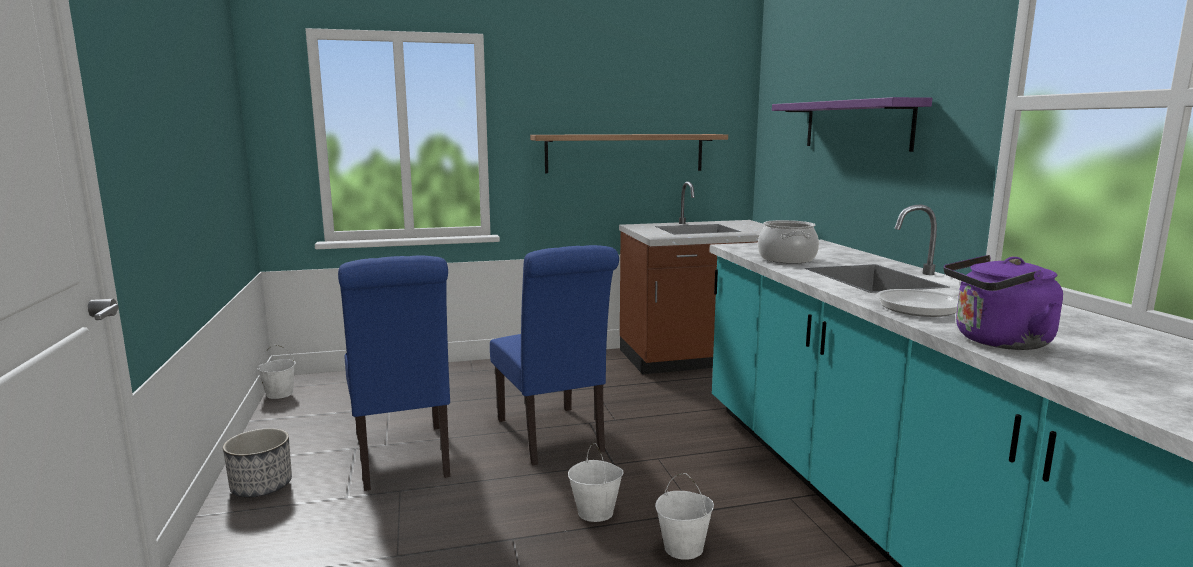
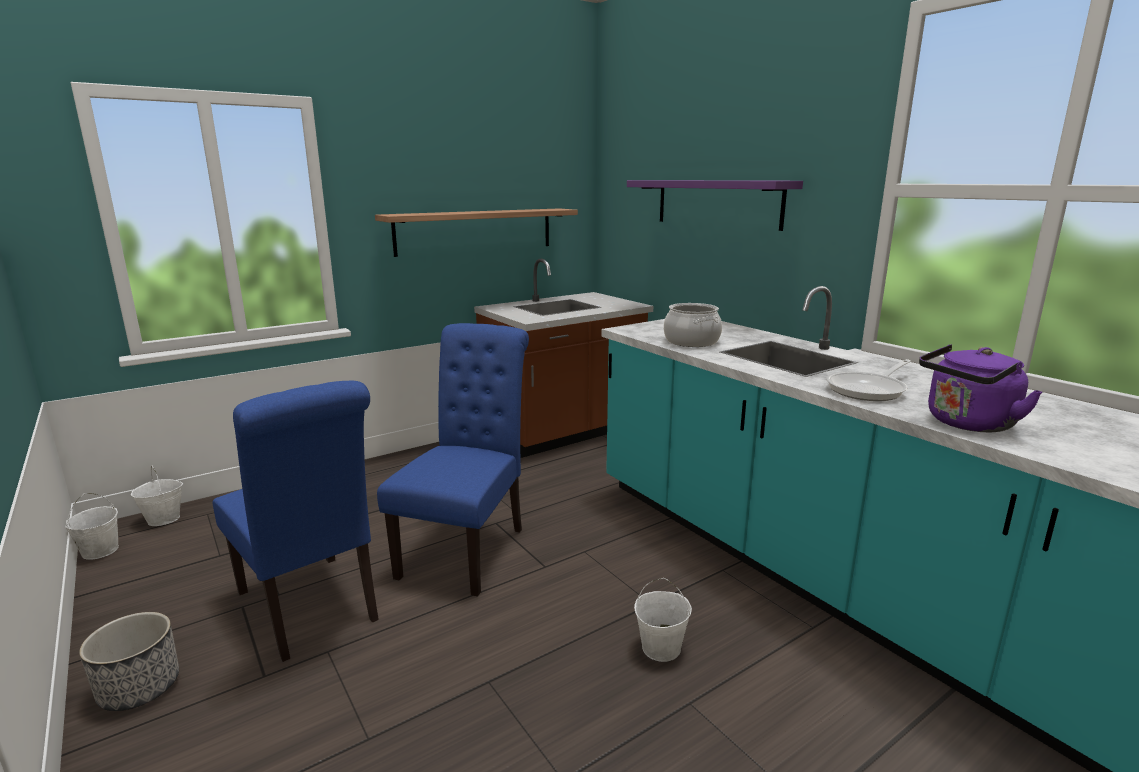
camera: 20 degrees left, 5 degrees up
(553, 438) = (468, 548): blue chair -> blue chair turned 120 degrees counterclockwise
(596, 512) = (557, 627): white bucket -> white bucket (164, 519)

